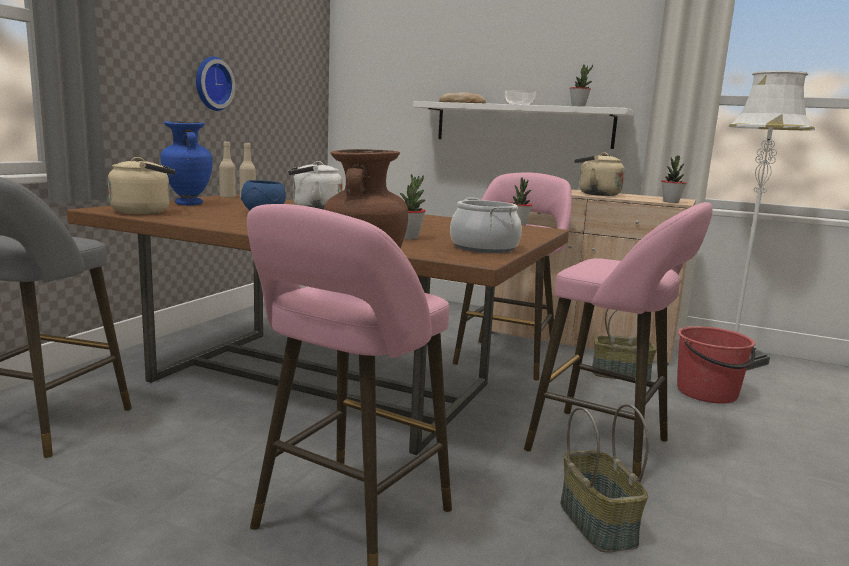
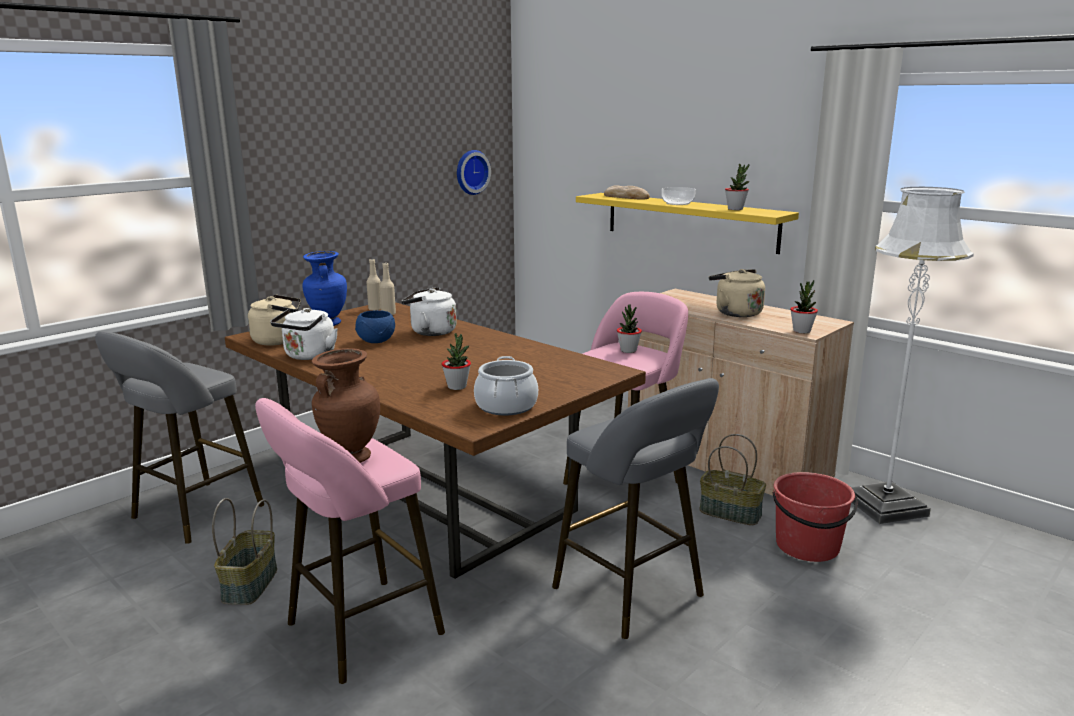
camera: 20 degrees right, 5 degrees up
(199, 221) = (308, 356): none -> white kettle
(211, 83) = (369, 198): wall clock -> wall clock (471, 172)
(523, 125) = (689, 221): white shelf -> yellow shelf
(599, 523) = (556, 667): basket -> basket (251, 585)
(607, 447) = (633, 595): pink stool -> grey stool

